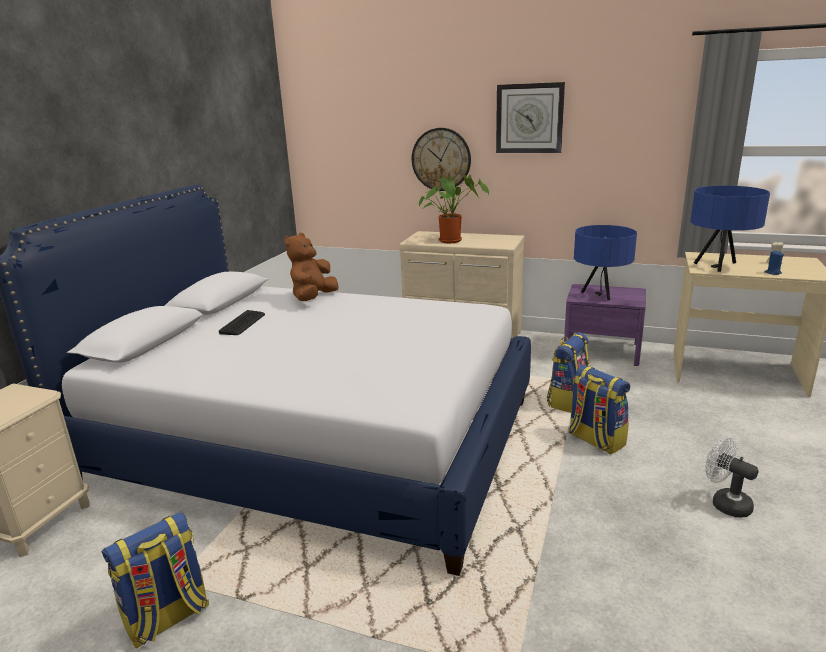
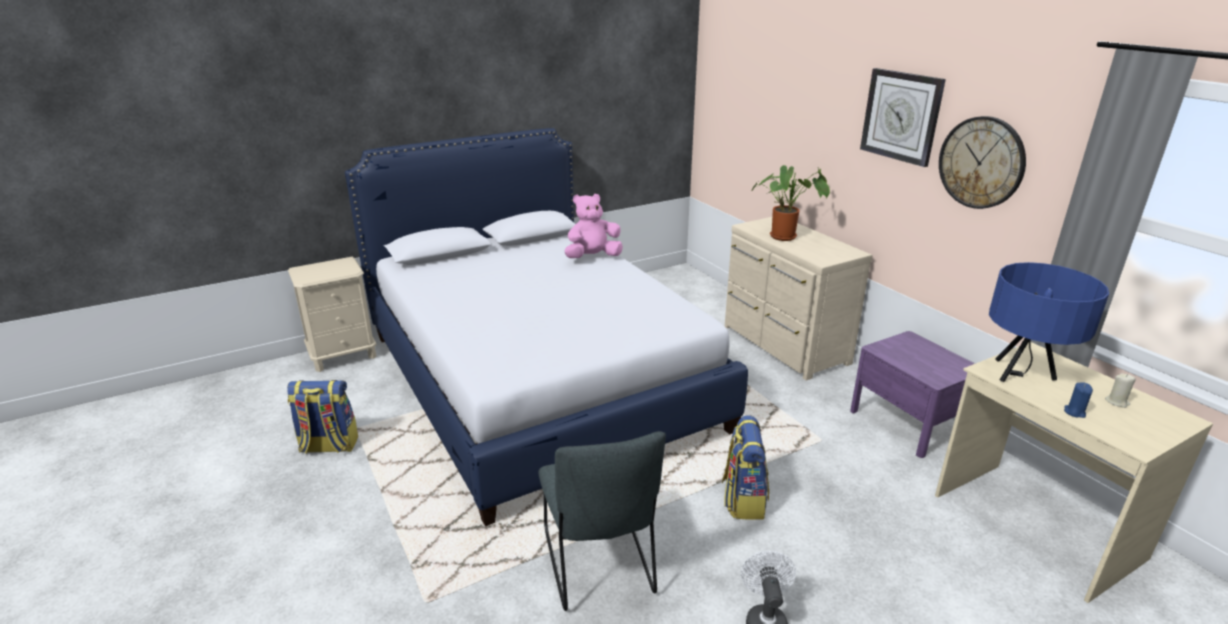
camera: 40 degrees right, 5 degrees up
(243, 323) = (513, 261): keyboard -> none
(313, 298) = (592, 257): brown plush toy -> pink plush toy
(441, 159) = (811, 142): wall clock -> wall clock (981, 162)
(567, 400) = (780, 452): backpack -> none
(587, 542) = (599, 566): none -> grey chair
(600, 296) = (911, 356): blue table lamp -> none

